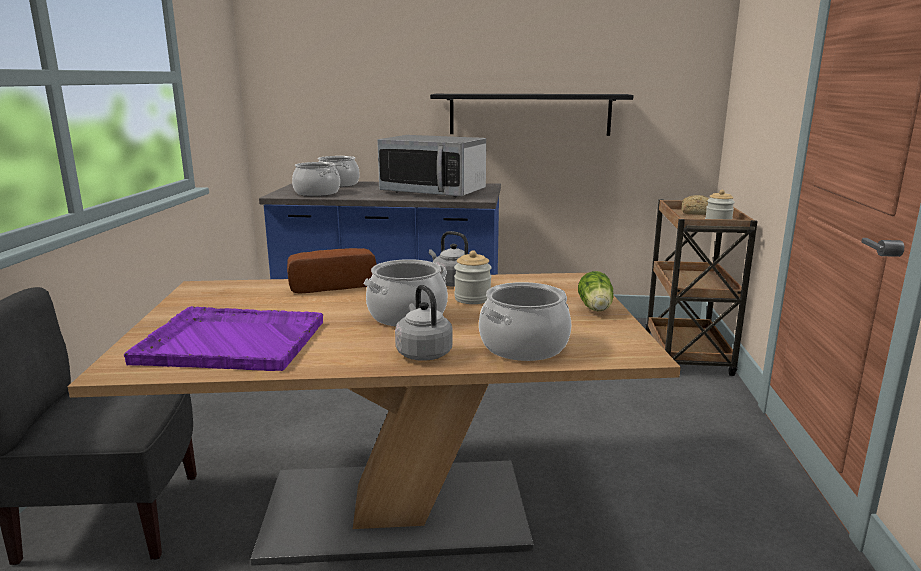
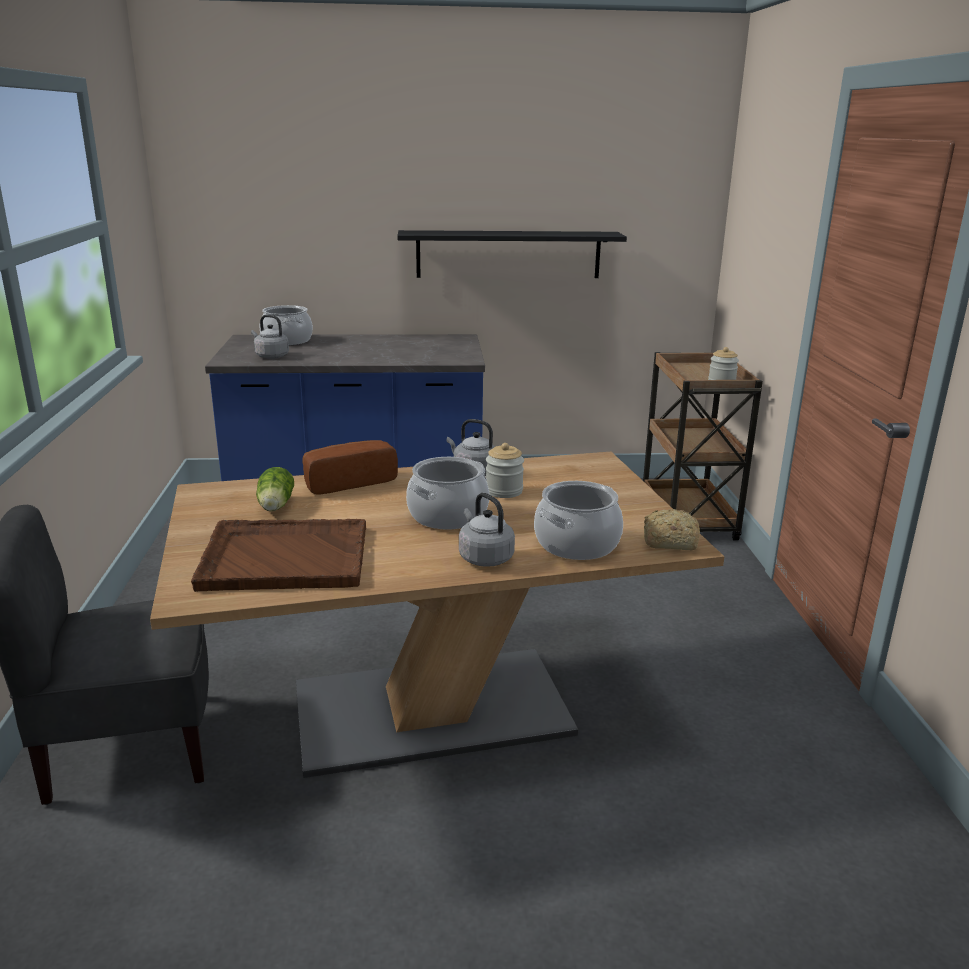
camera: 10 degrees left, 5 degrees up
(230, 341) = (283, 557): purple tray -> brown tray
(316, 193) = (270, 356): cooking pot -> grey kettle
(433, 192) = (407, 350): microwave -> none
(595, 309) = (629, 496): lettuce -> lettuce (275, 507)
(695, 213) = (695, 368): bread -> bread (668, 541)

